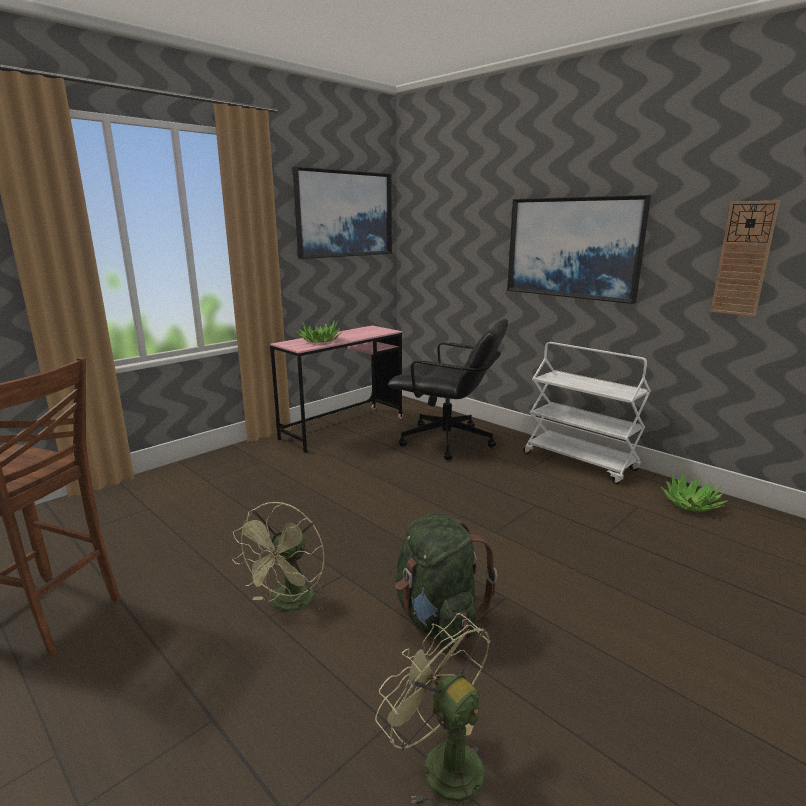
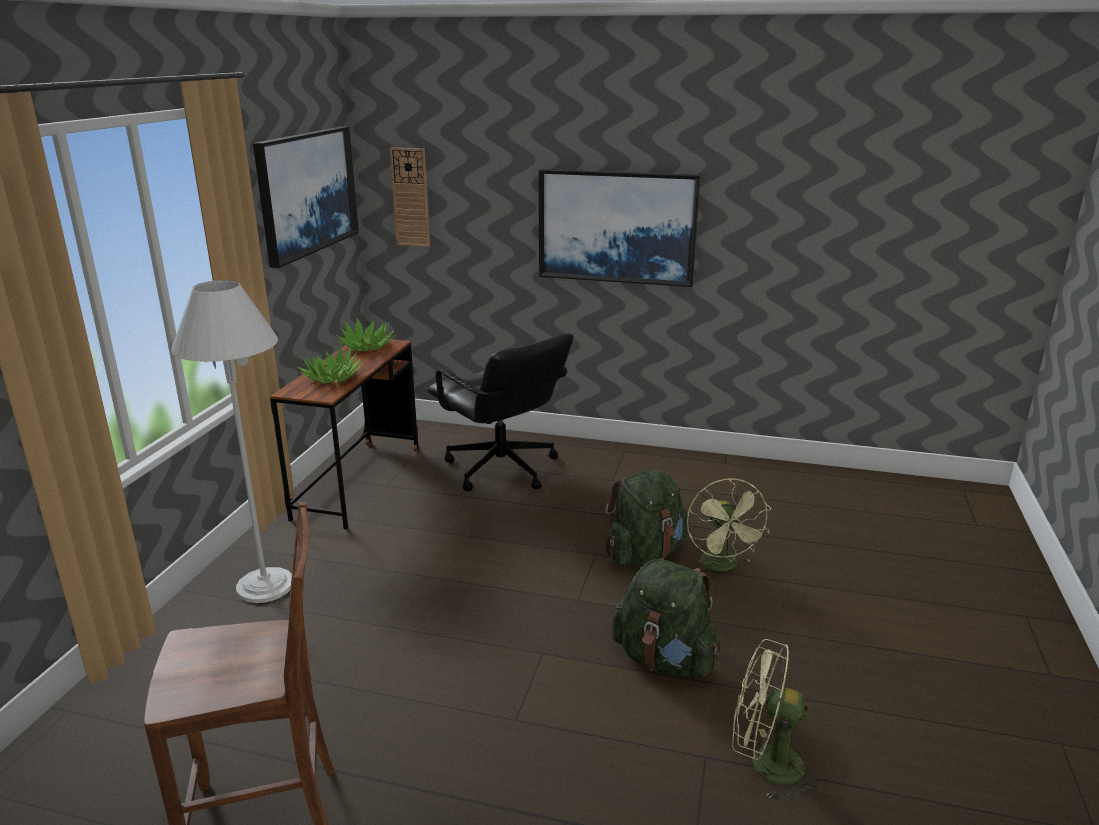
camera: 30 degrees left, 5 degrees up
(221, 471) = (265, 586): none -> white floor lamp
(289, 605) = (522, 702): green fan -> green fan (723, 566)
(343, 428) = (358, 482): pink desk -> brown desk
(447, 442) = (501, 469): black office chair -> black office chair turned 60 degrees clockwise
(504, 528) = (645, 554): none -> green backpack
(580, 462) = (653, 459): white cart -> none
(690, 504) = (774, 480): potted plant -> potted plant (367, 346)
(743, 259) = (794, 240): wall clock -> wall clock (410, 197)

